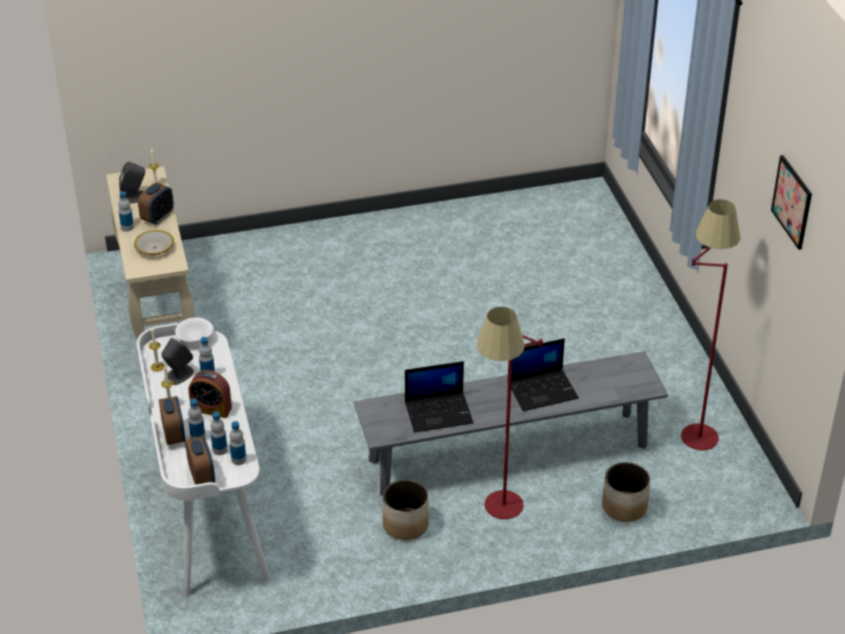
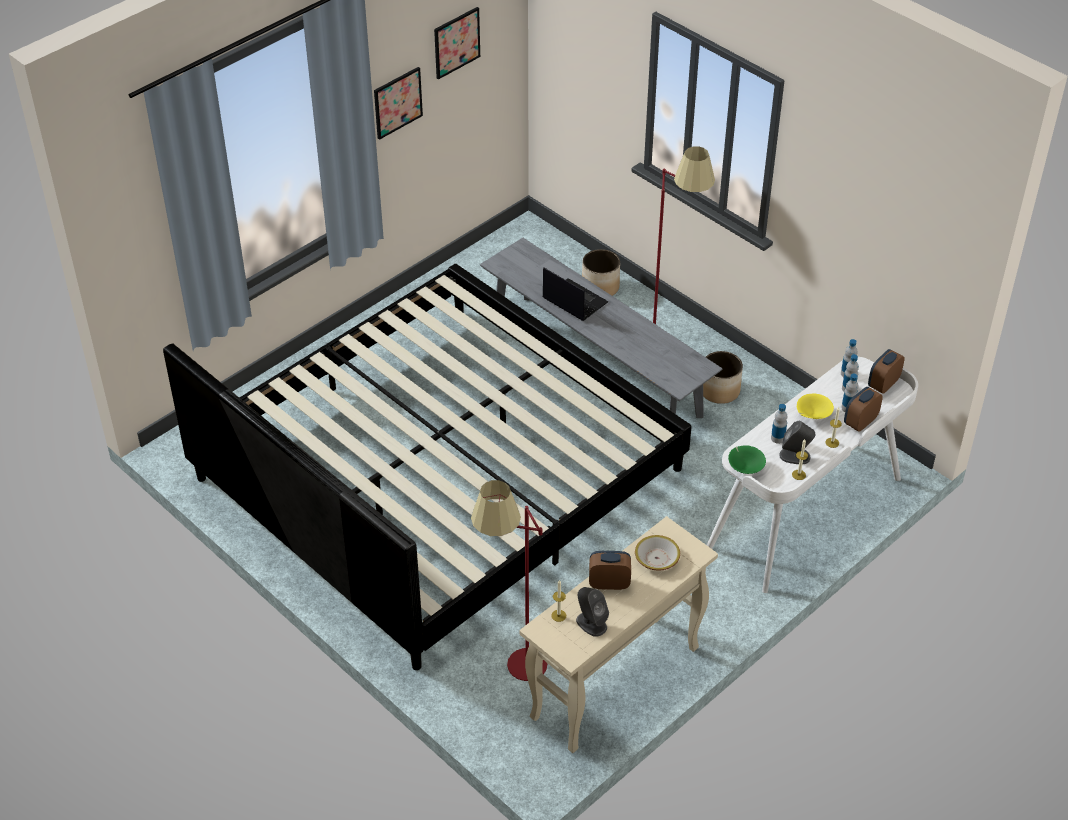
camera: 120 degrees left, 5 degrees up
(127, 227) = (643, 599): bottle -> none
(196, 340) = (745, 468): white bowl -> green bowl
(211, 409) = (812, 416): alarm clock -> yellow bowl
(439, 412) = (648, 346): laptop -> none
(448, 308) = (438, 474): none -> bed
(694, 425) = (480, 279): red floor lamp -> red floor lamp (513, 674)
(749, 179) = (397, 102): none -> picture

